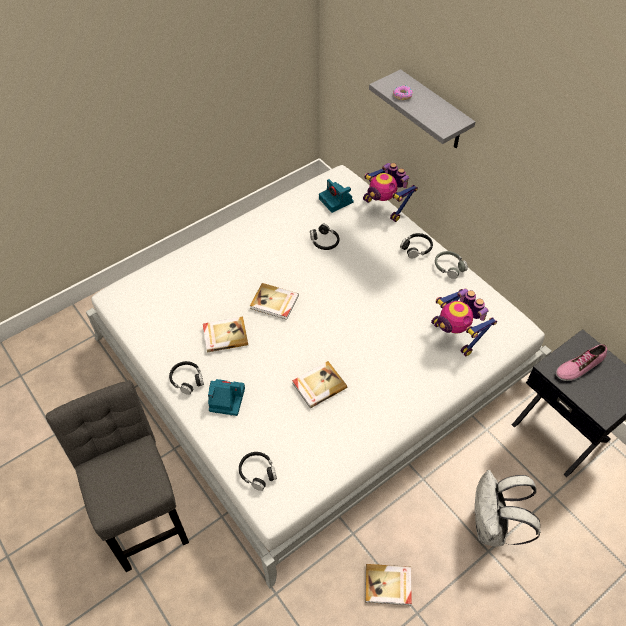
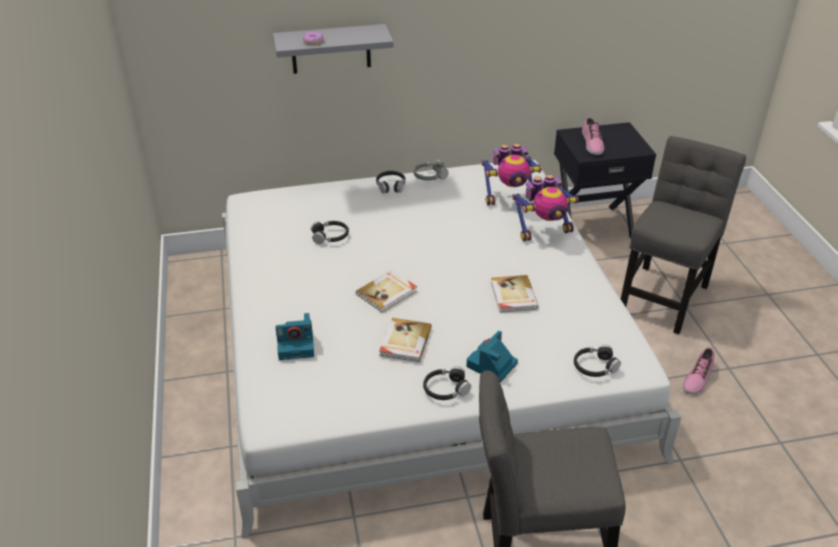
camera: 65 degrees left, 15 degrees down
(336, 201) = (281, 212): camera -> camera (297, 345)
(385, 207) = (319, 187): toy robot -> toy robot (543, 231)
(388, 585) = (697, 377): book -> shoe
(492, 527) = (664, 295): white backpack -> grey chair

